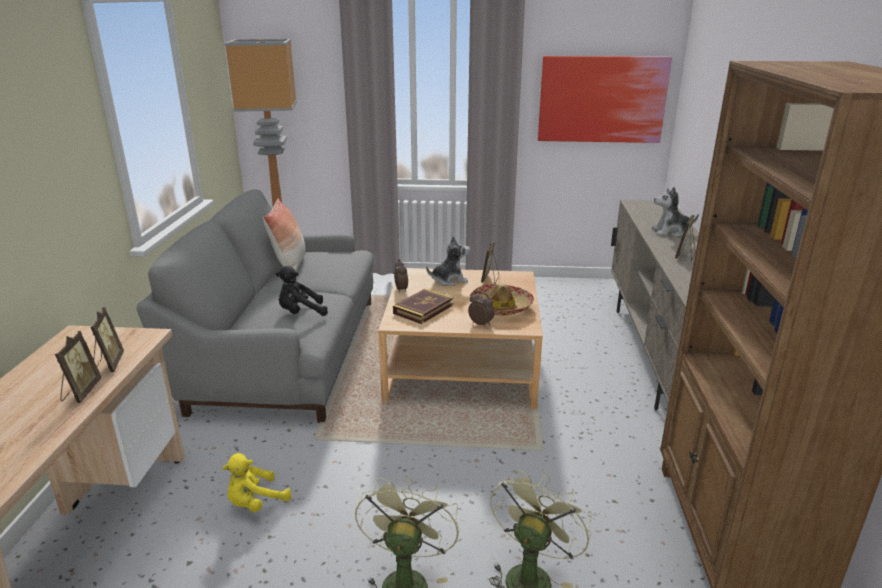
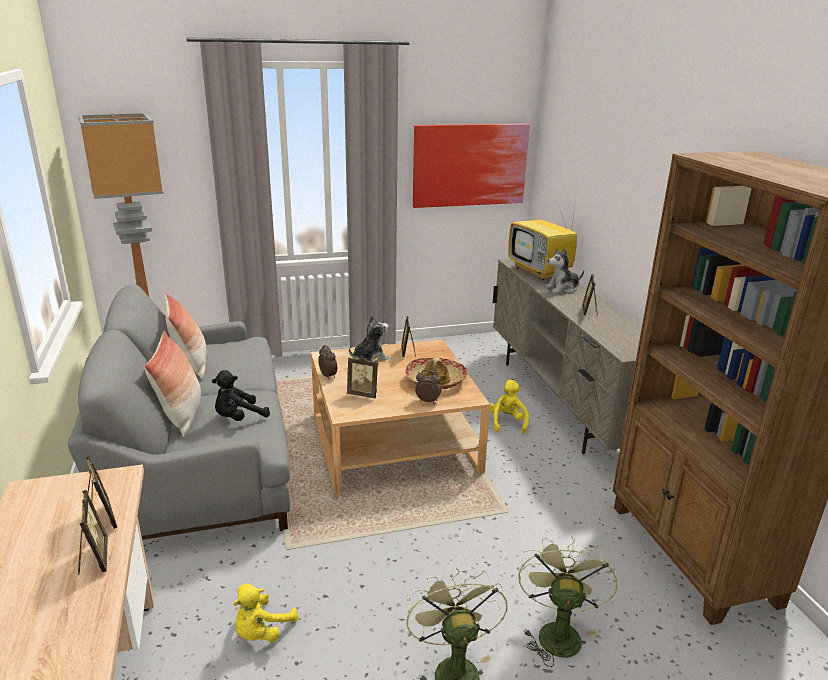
camera: 20 degrees left, 0 degrees up
(256, 304) = (182, 415): none -> pillow
(423, 309) = (363, 394): book -> picture frame
(587, 366) = (507, 423): none -> yellow plush toy
(658, 214) = (540, 272): none -> television

